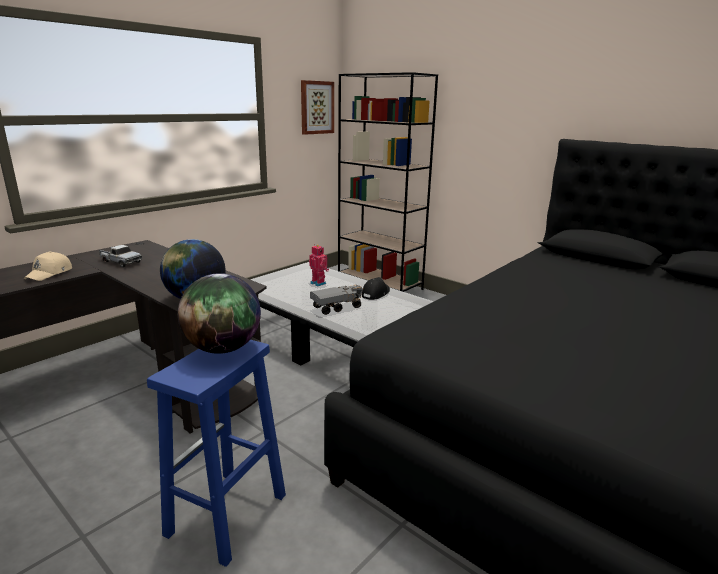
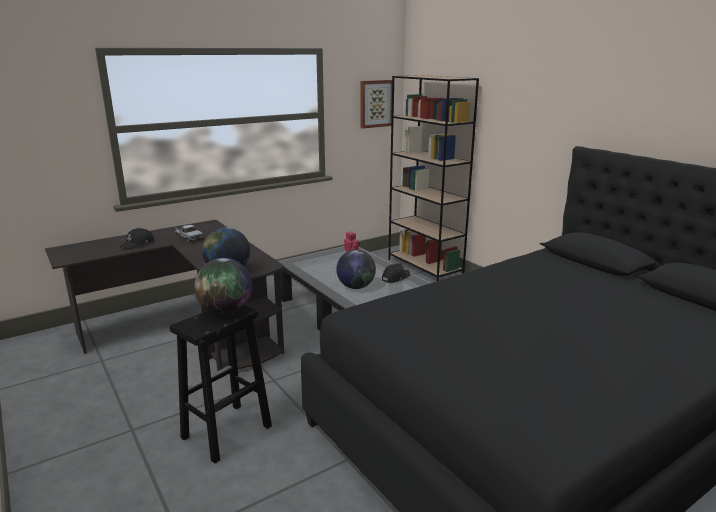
camera: 15 degrees right, 0 degrees up
(50, 273) = (138, 244): beige cap -> black cap
(226, 516) = (226, 433): blue stool -> black stool
(337, 307) = (356, 287): toy truck -> globe

